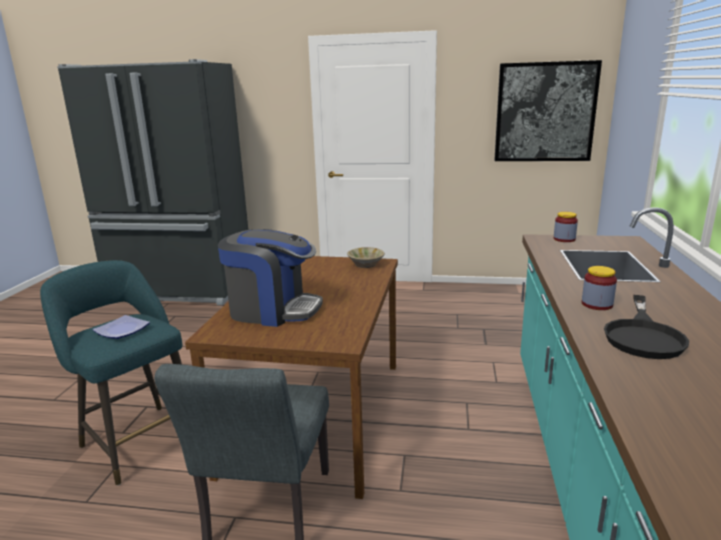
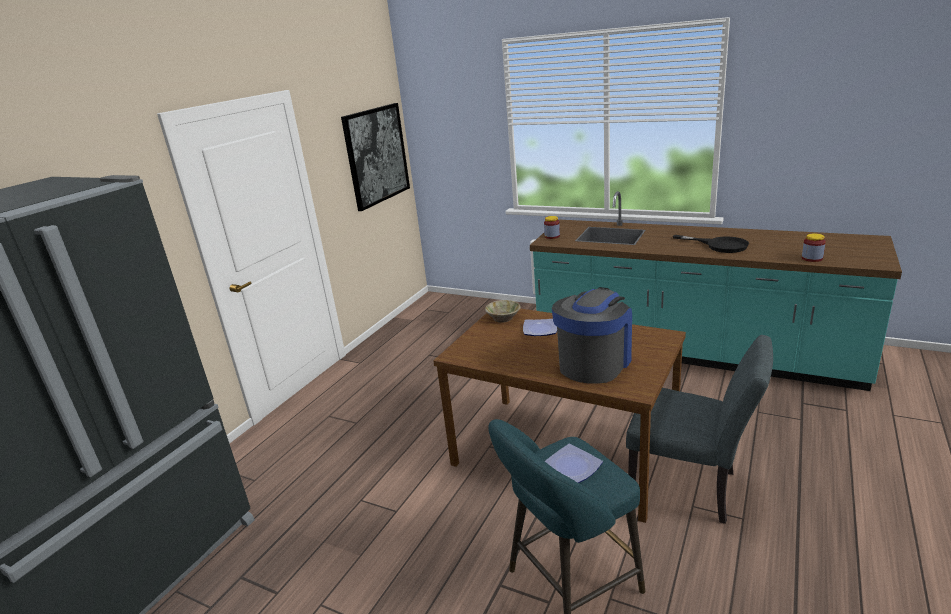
camera: 70 degrees left, 5 degrees up
(344, 281) = (541, 329): none -> plate
(597, 304) = (676, 247): jar -> jar (812, 258)

